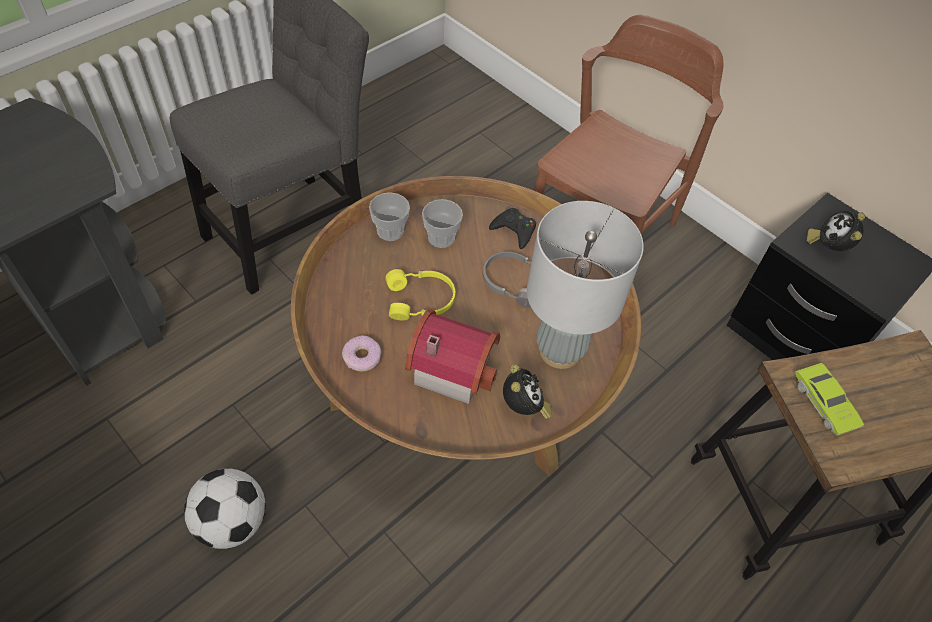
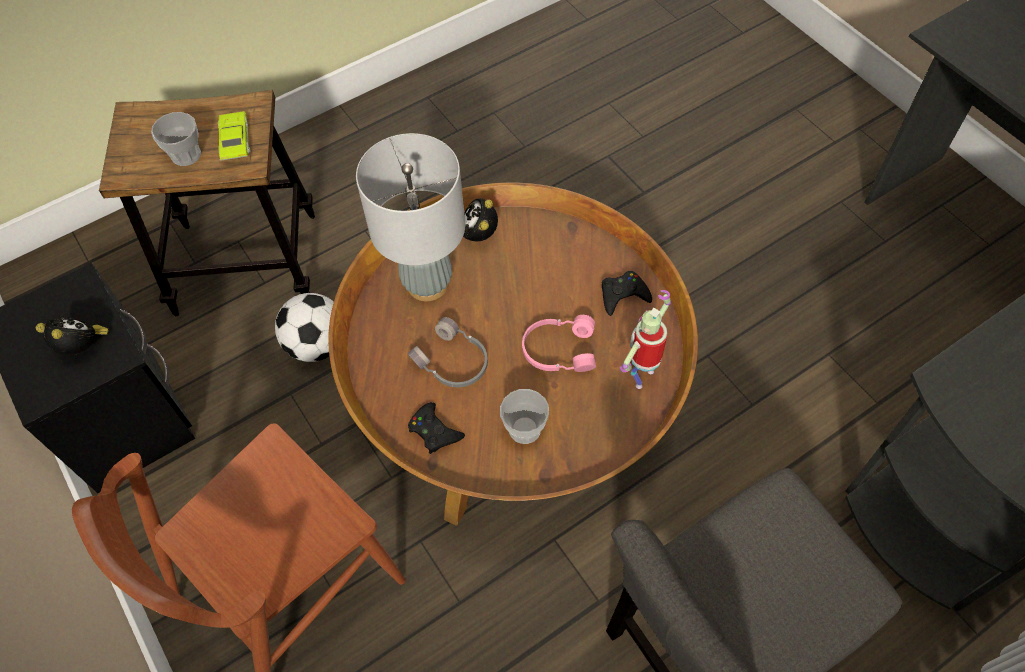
camera: 165 degrees left, 5 degrees up
(232, 522) = (734, 298): football -> football (317, 344)
(344, 286) = (641, 375): none -> toy robot
(362, 357) = (623, 295): donut -> black game controller
(390, 231) = (585, 445): cup -> cup (186, 155)
(421, 301) = (558, 349): yellow headphones -> pink headphones
(452, 366) = (536, 279): toy house -> none
(828, 247) = (84, 348): alarm clock -> alarm clock turned 90 degrees counterclockwise

